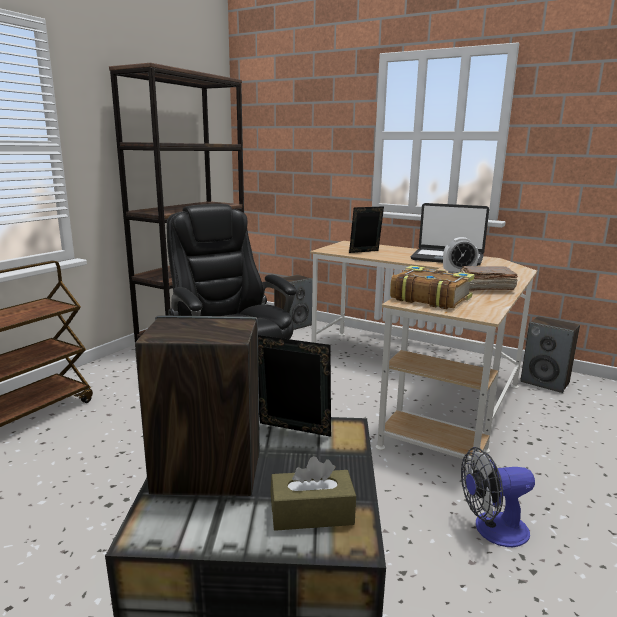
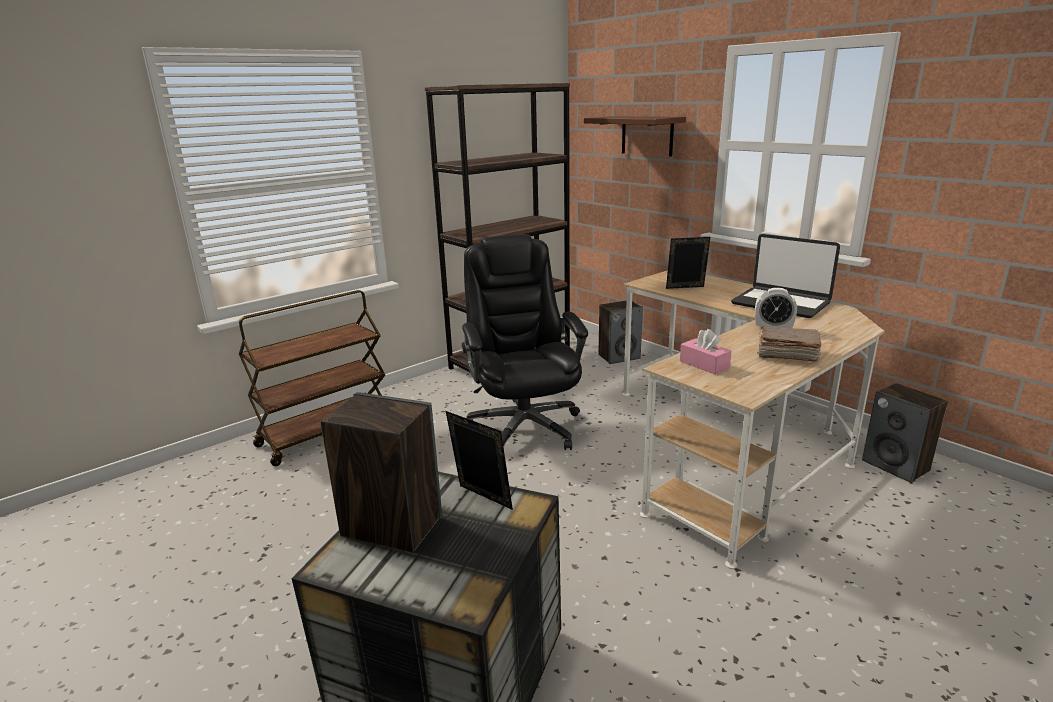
camera: 20 degrees right, 5 degrees up
(308, 130) = (647, 135): none -> brown shelf
(312, 513) = (452, 577): brown tissue box -> none
(429, 298) = (704, 364): book -> pink tissue box
(492, 530) = (718, 625): fan -> none

